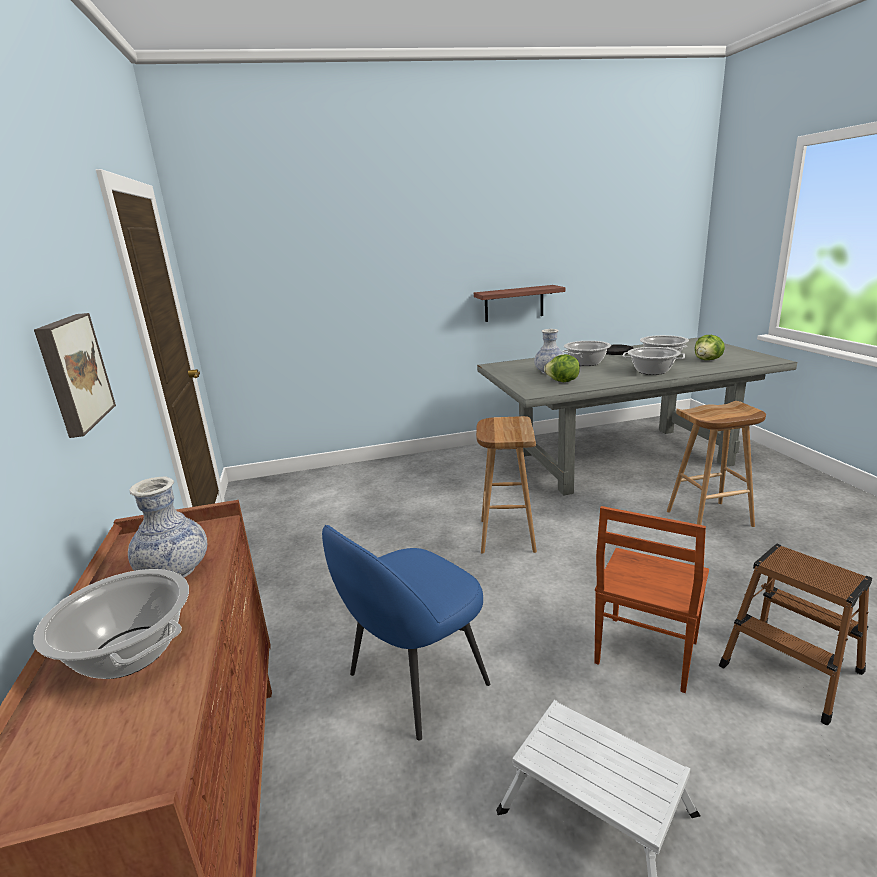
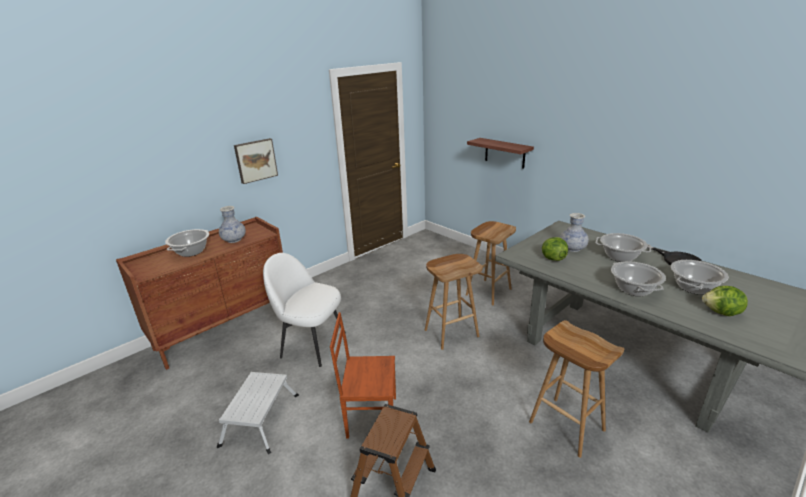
camera: 60 degrees right, 5 degrees up
(414, 681) = (312, 344): blue chair -> white chair
(446, 486) = (488, 291): none -> brown stool
(514, 303) = (619, 182): shelf -> shelf (504, 153)

